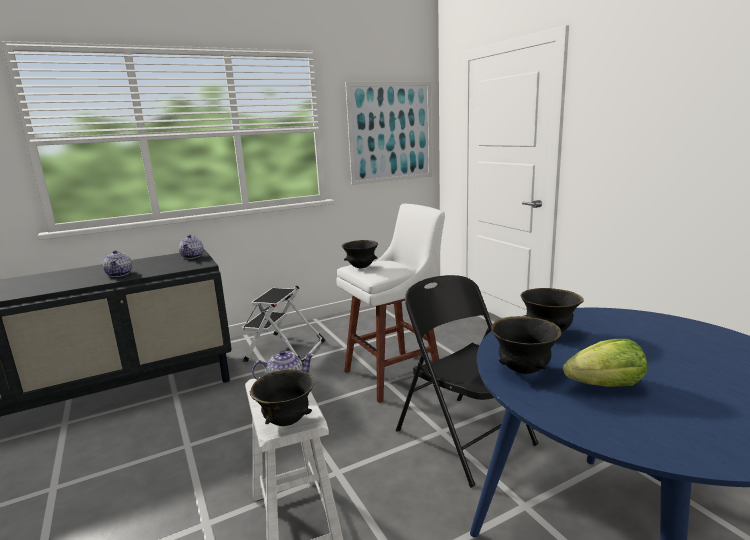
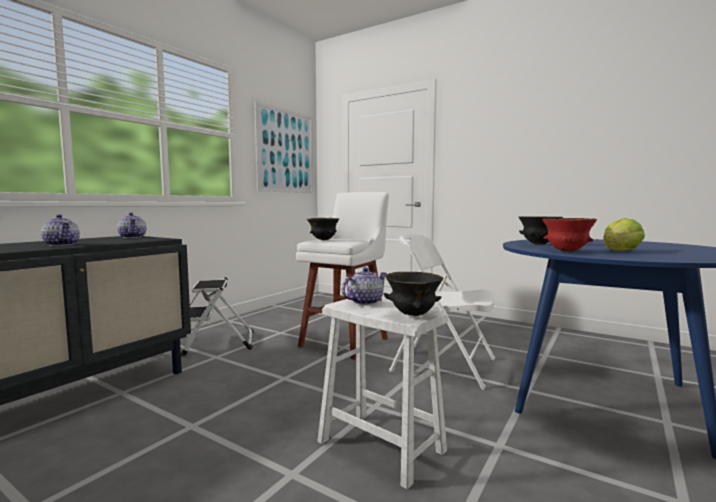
camera: 30 degrees left, 10 degrees down
(465, 437) = (444, 365): black chair -> white chair
(523, 370) = (567, 251): black bowl -> red bowl

